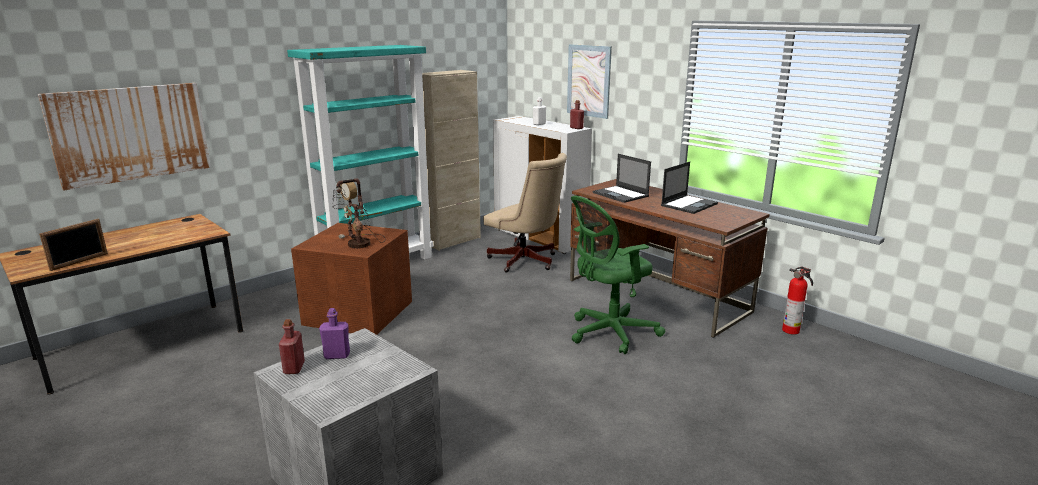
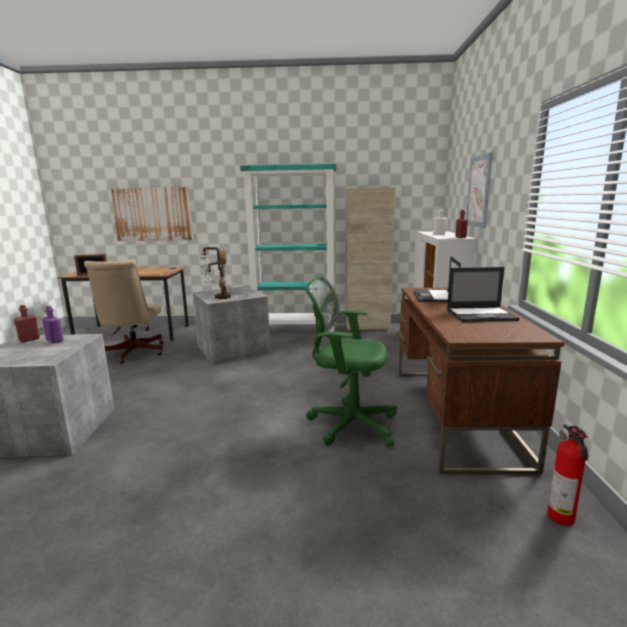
camera: 45 degrees right, 5 degrees down
(358, 312) = (233, 349): brown storage box -> grey storage box
(526, 262) = (391, 353): beige office chair -> beige office chair (132, 354)

